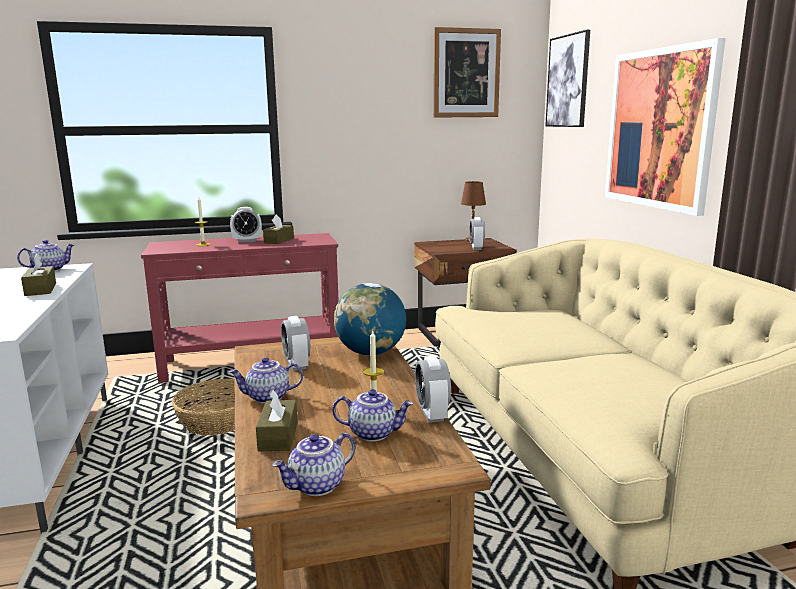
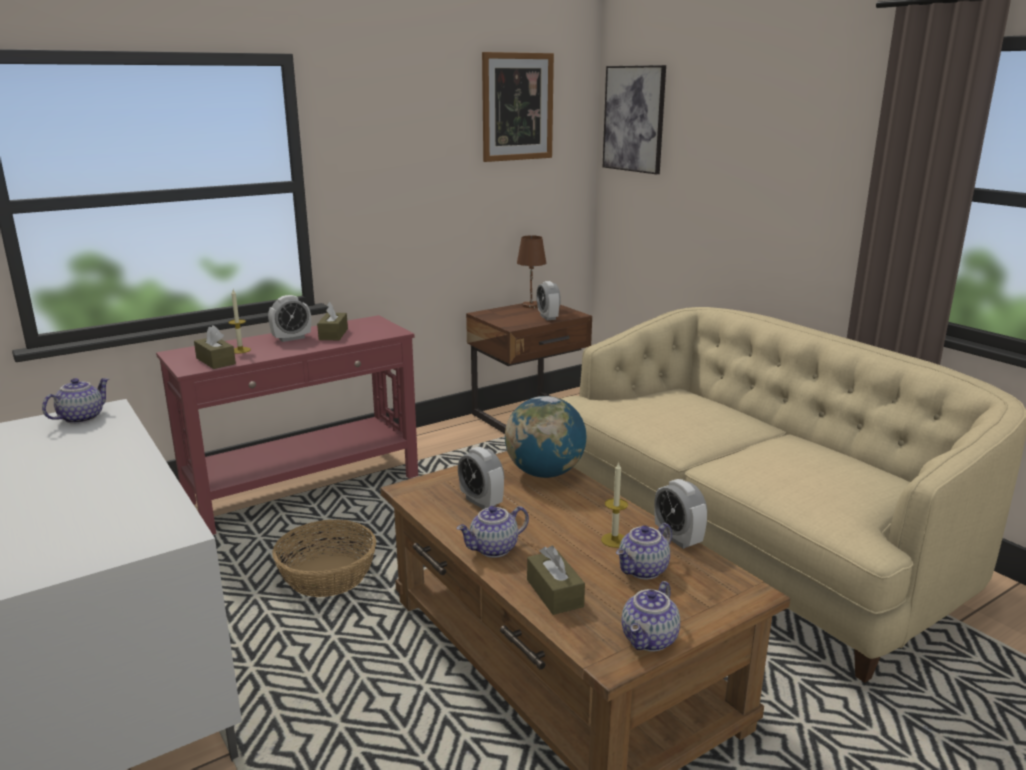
camera: 20 degrees left, 5 degrees up
(40, 289) = (122, 453): brown tissue box -> brown tissue box (215, 361)
(373, 433) = (644, 571): teapot -> teapot turned 150 degrees clockwise
(659, 129) = (767, 189): picture -> none

